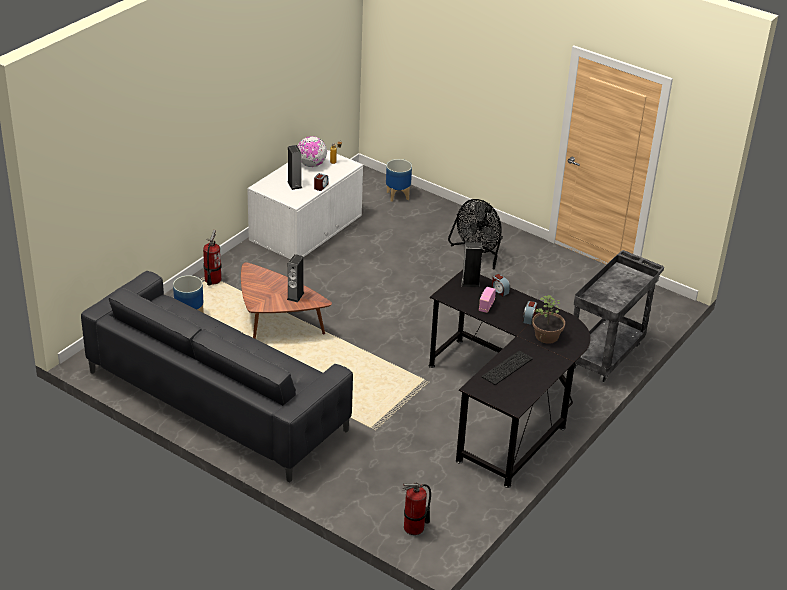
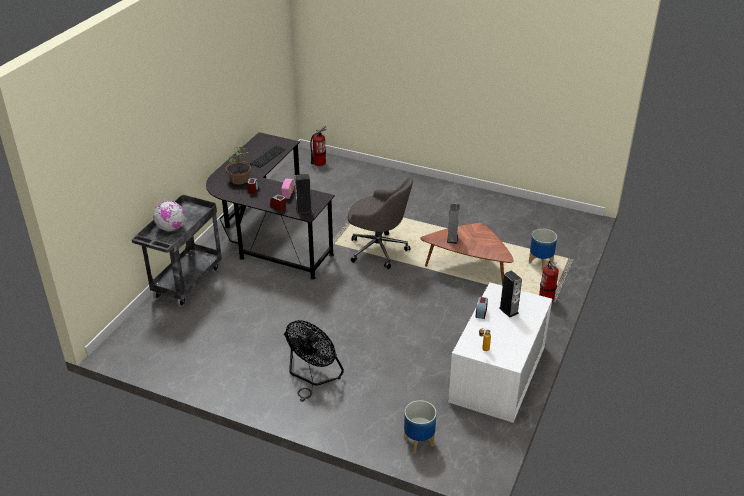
camera: 170 degrees right, 0 degrees up
(216, 401) = (476, 208): grey sofa -> none
(311, 165) = (507, 340): globe -> globe (171, 228)
(371, 362) = (378, 250): none -> grey office chair

